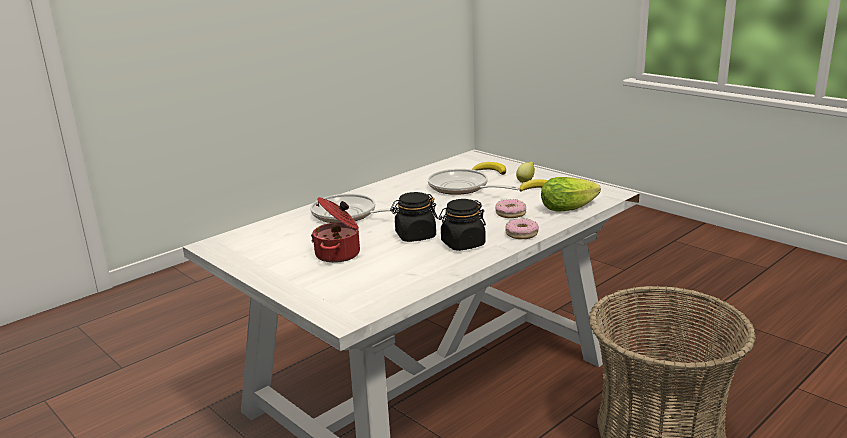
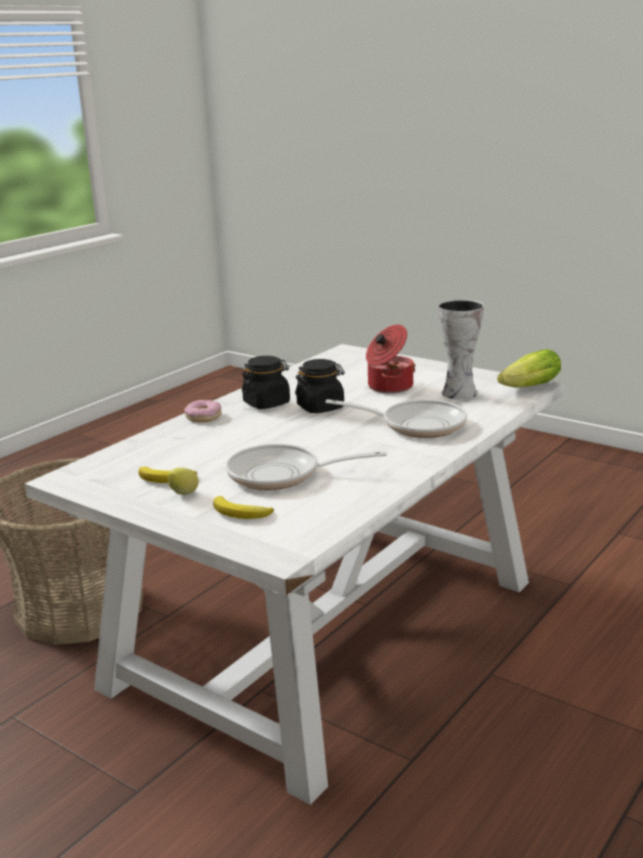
camera: 170 degrees right, 0 degrees up
(286, 242) = (457, 393): none -> vase
(462, 188) = (282, 475): frying pan -> frying pan turned 150 degrees clockwise
(510, 213) = (213, 439): donut -> none
(571, 207) = (133, 453): lettuce -> lettuce (526, 388)

